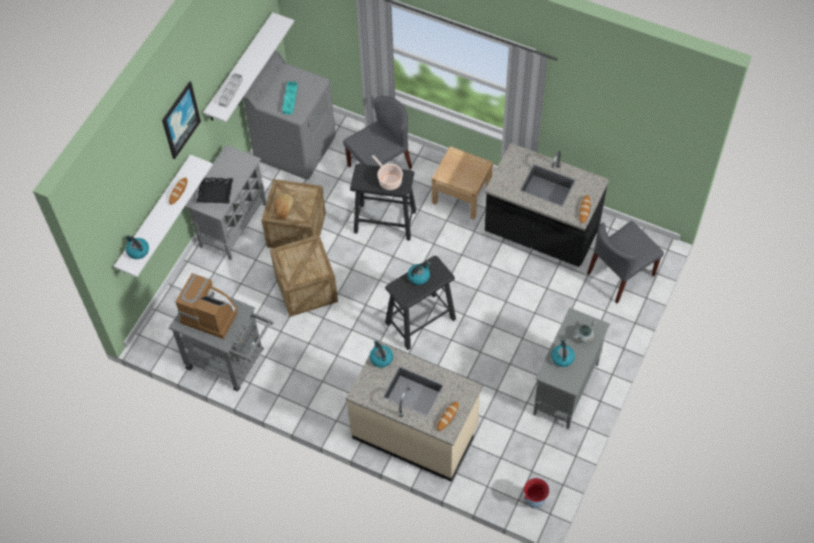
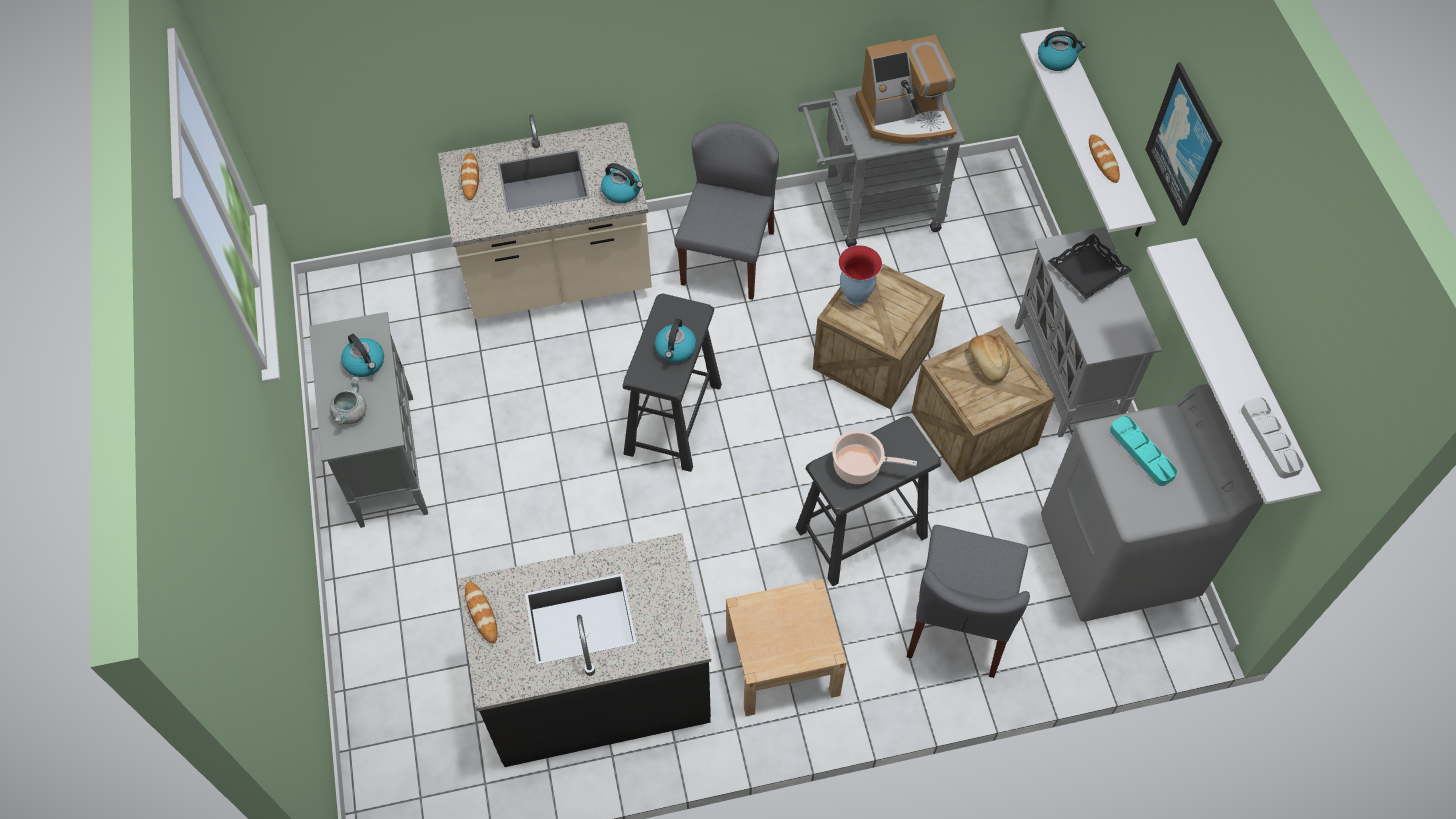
camera: 140 degrees right, 0 degrees up
(230, 91) = (1199, 296): grey tray -> grey tray (1270, 440)
(534, 502) = (337, 293): vase -> vase (855, 295)
(620, 274) = (412, 703): grey chair -> grey chair (727, 257)

